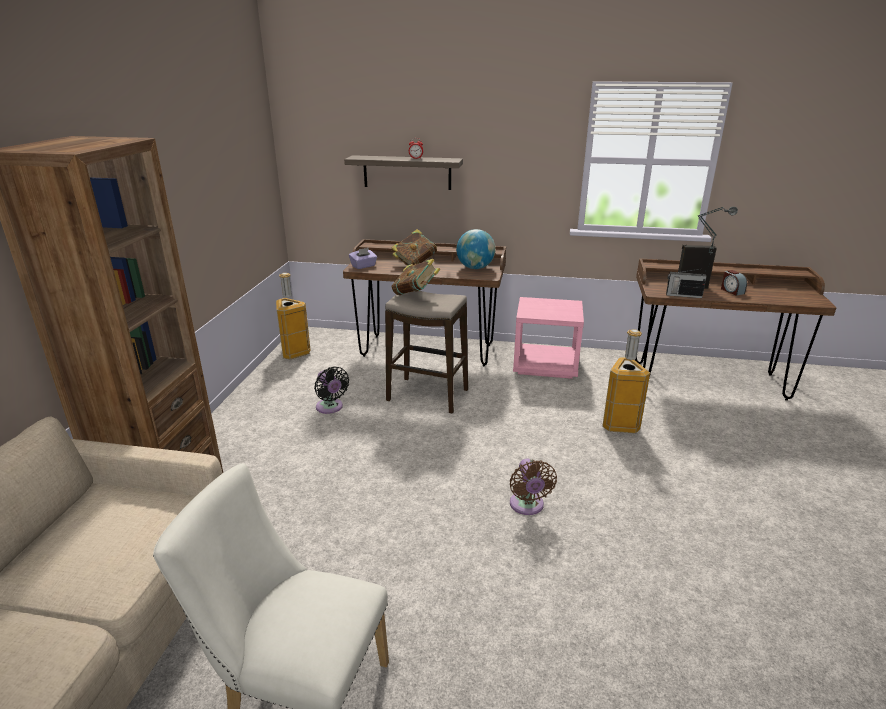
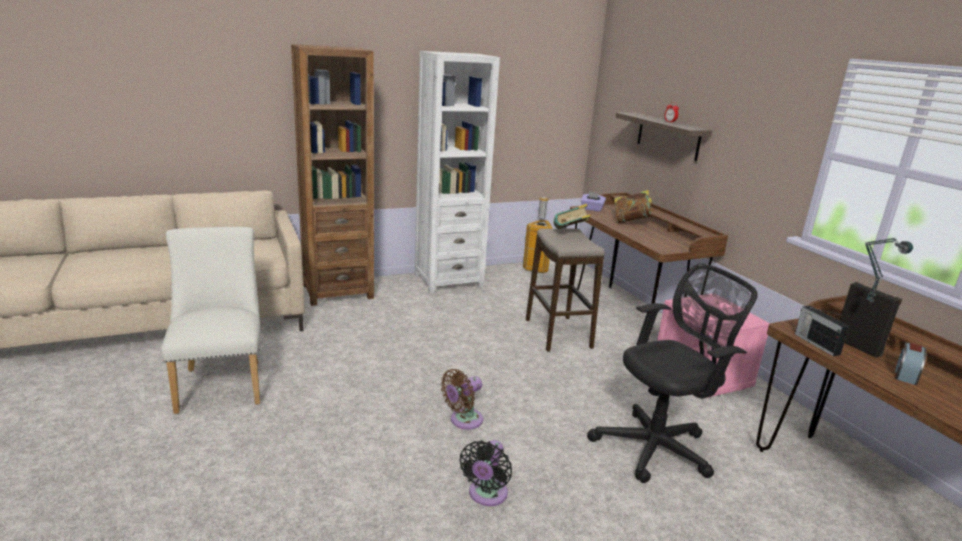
camera: 55 degrees right, 5 degrees down
(249, 411) = (448, 280): none -> white bookcase
(330, 408) = (488, 303): black fan -> black fan (486, 495)
(475, 268) = (670, 241): globe -> none
(619, 424) = (657, 447): trash can -> black office chair

